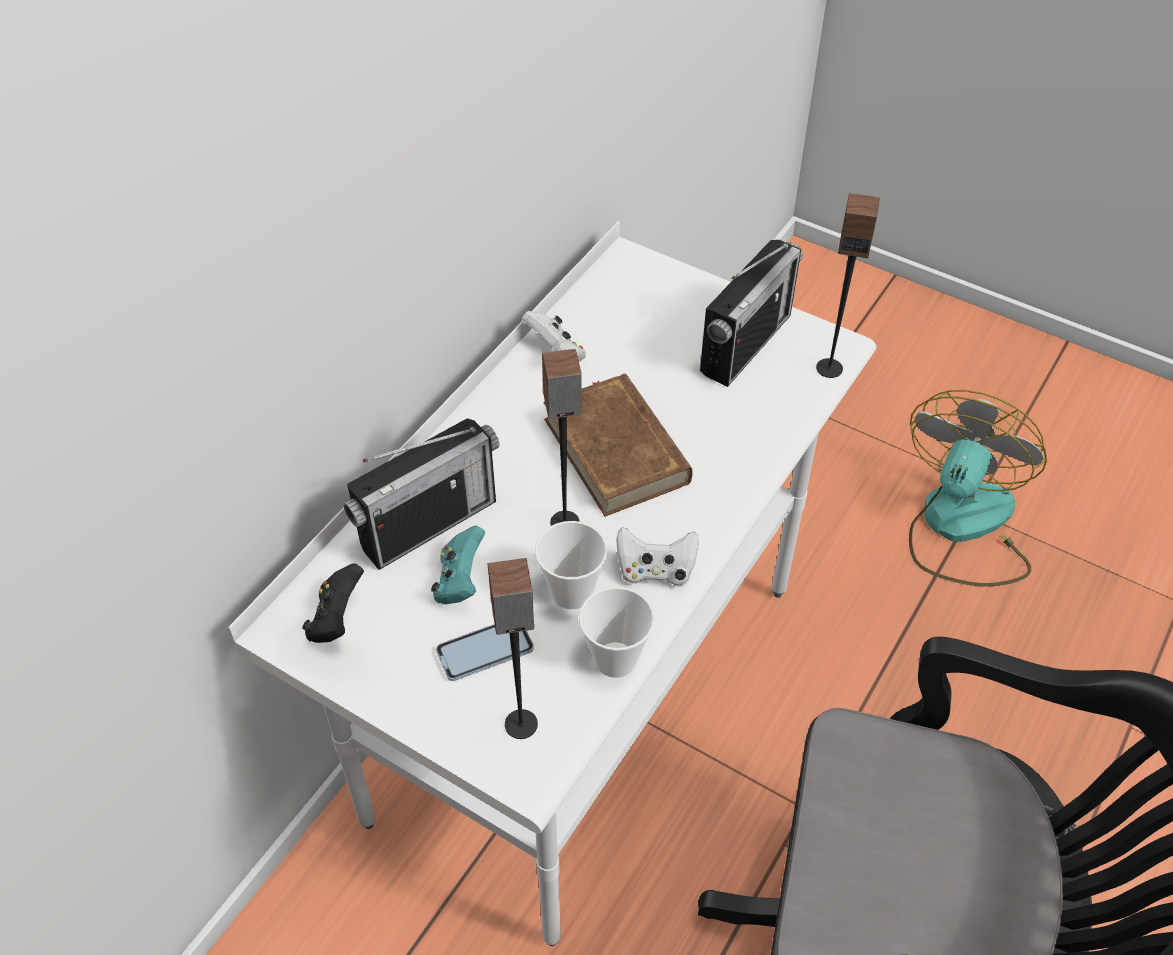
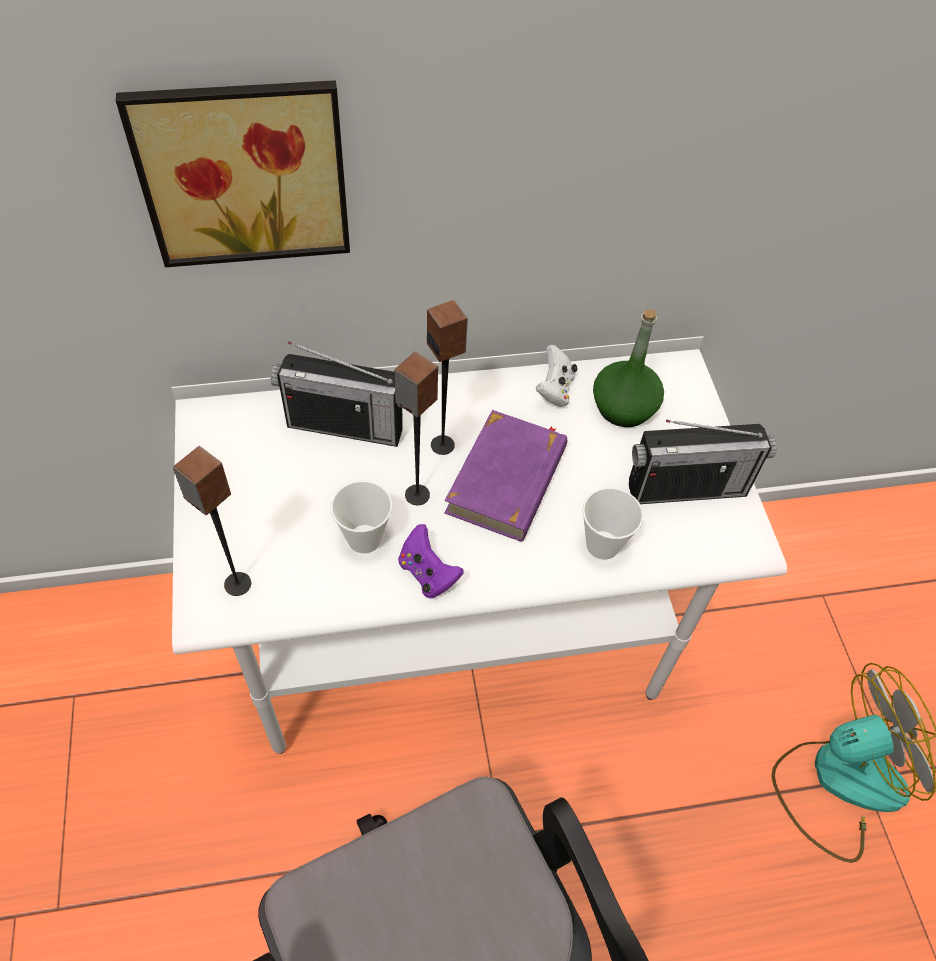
camera: 45 degrees right, 5 degrees up
(247, 298) = (243, 170): none -> picture
(336, 619) = (232, 434): black game controller -> none
(460, 581) = (317, 473): turquoise game controller -> none
(485, 650) = (277, 524): phone -> none
(615, 659) = (333, 601): cup -> cup (602, 545)
(616, 450) = (507, 480): brown book -> purple book
(625, 324) = (623, 407): none -> green bottle
(655, 570) = (427, 573): white game controller -> purple game controller
(829, 368) = (724, 555): speaker -> speaker (443, 445)

